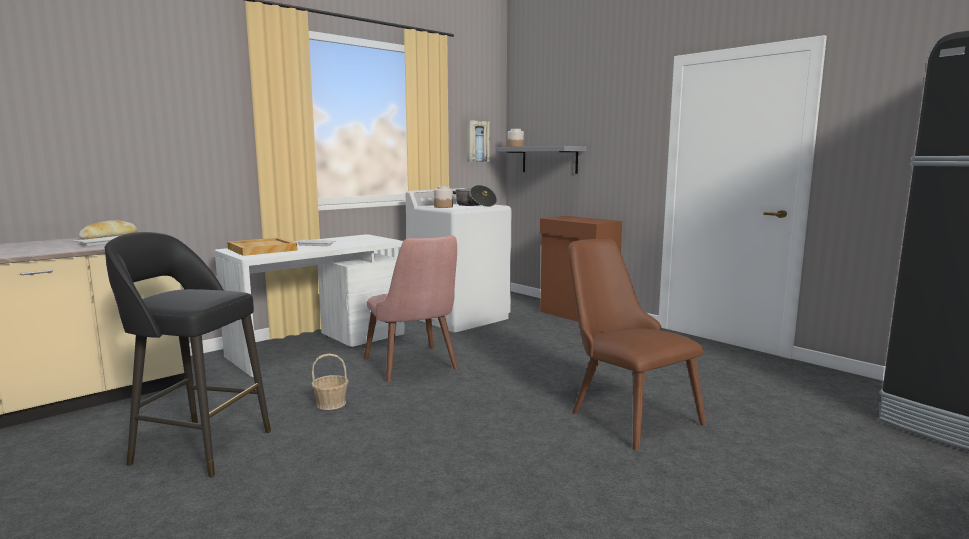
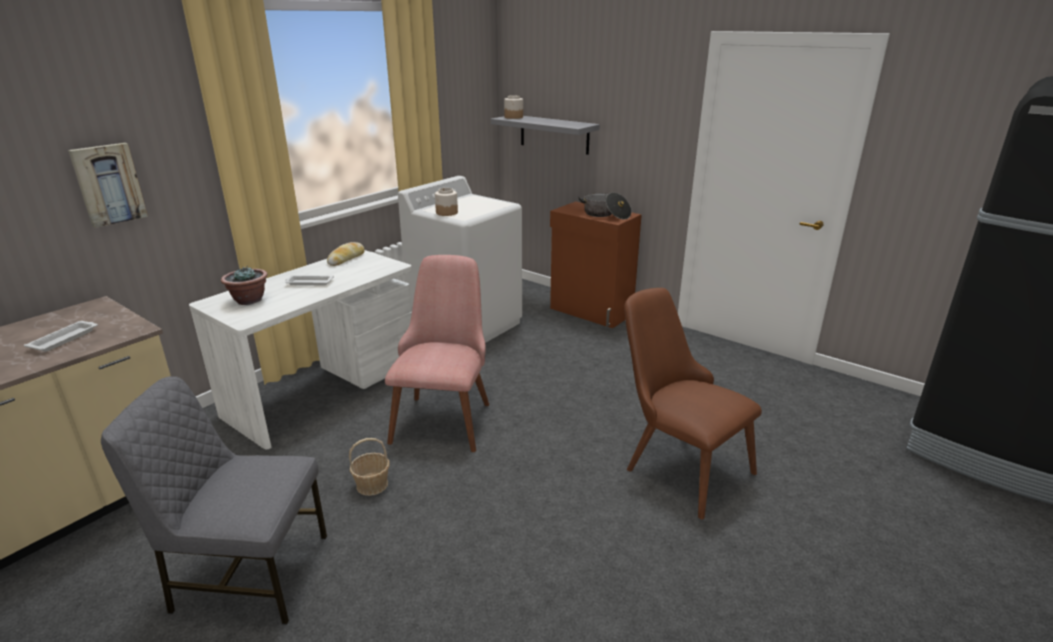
camera: 10 degrees left, 15 degrees up
(109, 236) = (58, 317): bread -> bread (346, 258)
(199, 446) = (249, 573): black stool -> grey chair
(261, 249) = (249, 300): beige tray -> potted plant
(415, 367) = (445, 414): pink chair -> pink chair turned 135 degrees counterclockwise
(474, 205) = (479, 204): cooking pot -> cooking pot (605, 214)
(477, 141) = (468, 111): picture -> picture (108, 184)

